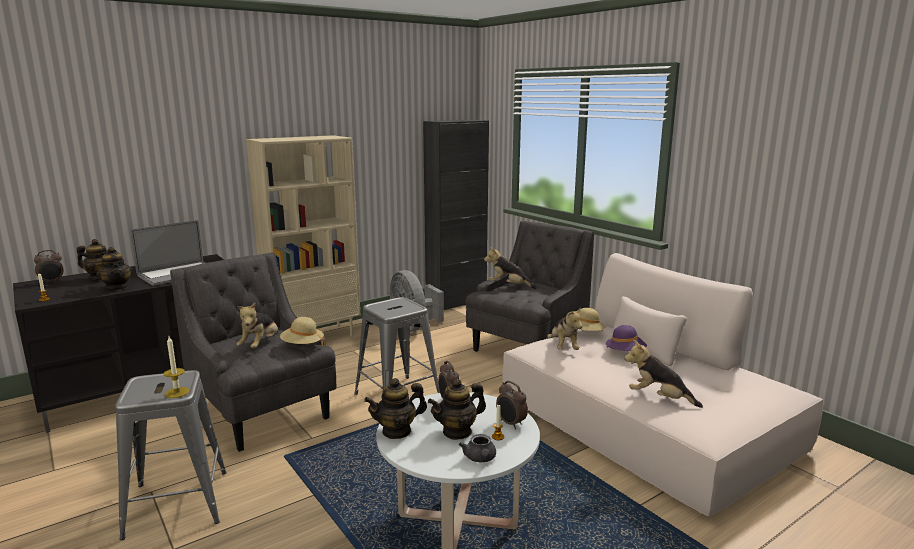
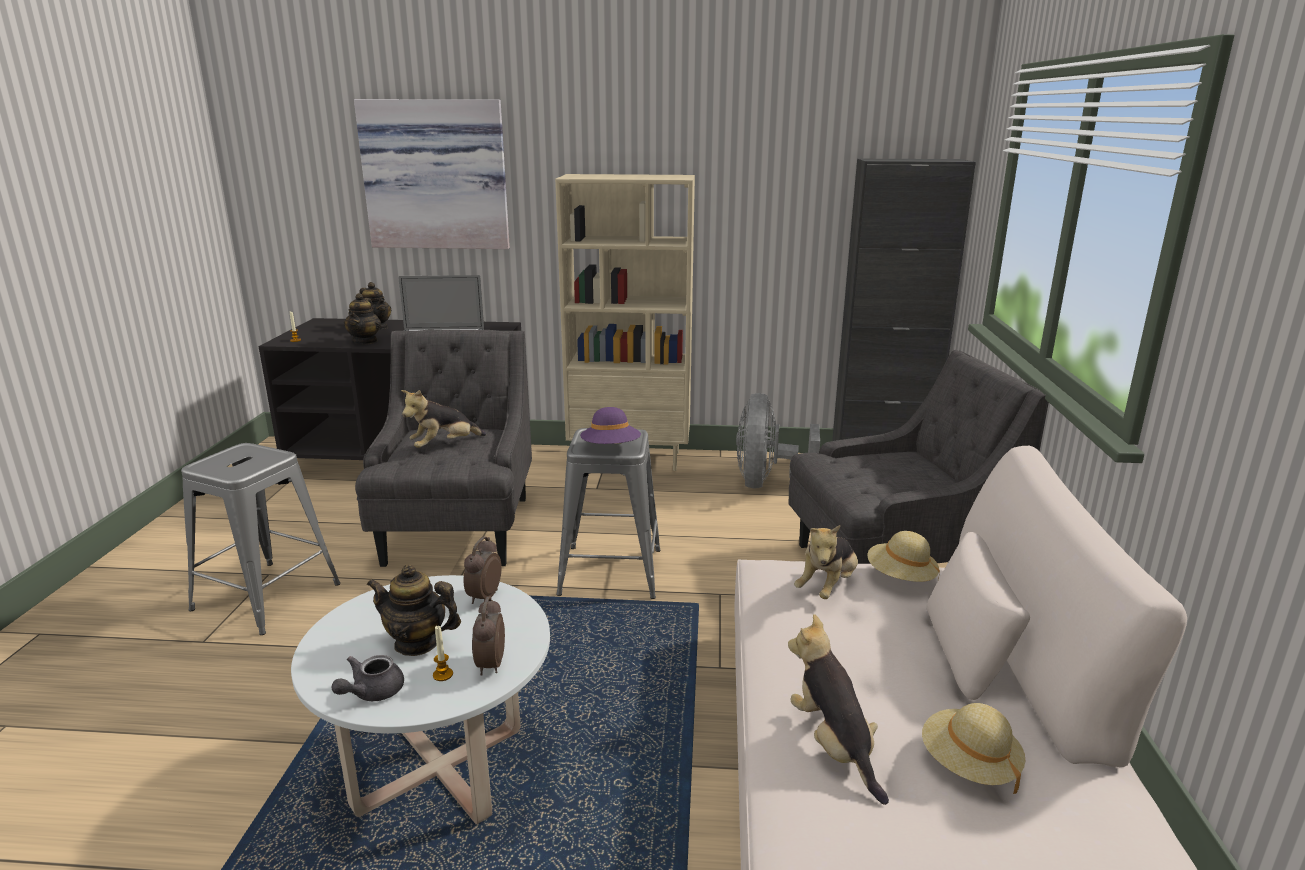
camera: 40 degrees right, 5 degrees up
(52, 282) = (337, 323): alarm clock -> none
(135, 145) = (436, 175): none -> picture
(177, 392) = (236, 472): candle -> none
(302, 345) = (478, 460): beige hat -> beige hat (969, 764)
(397, 431) = (367, 608): teapot -> none
(508, 286) = (872, 457): plush toy -> none
(625, 353) = (914, 639): purple hat -> purple hat (611, 449)

